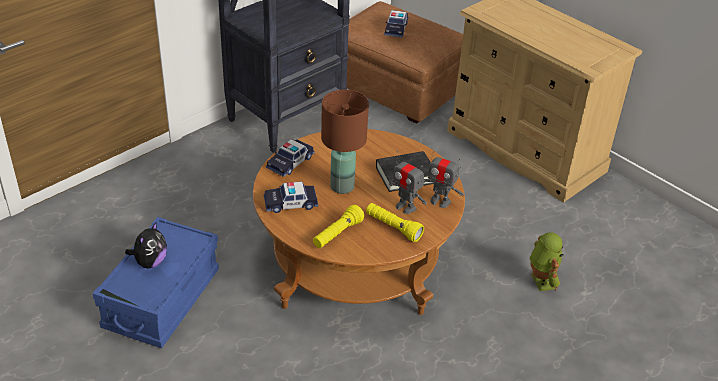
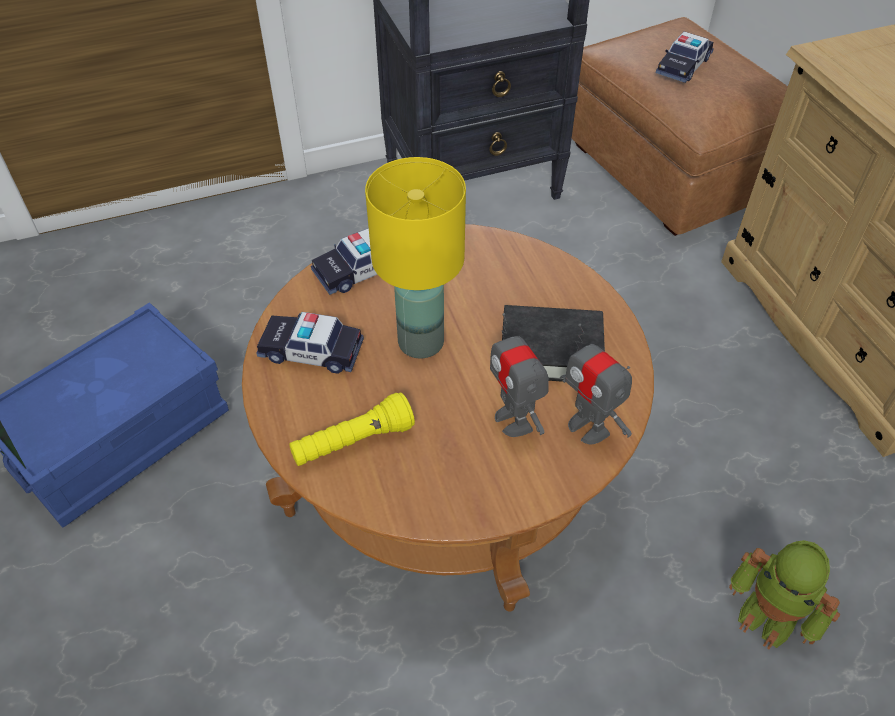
camera: 25 degrees right, 10 degrees up
(150, 262) = (88, 381): plush toy -> none
(342, 187) = (421, 343): brown table lamp -> yellow table lamp
(393, 228) = (464, 460): yellow flashlight -> none
(541, 281) = (770, 615): toy robot -> toy robot turned 120 degrees clockwise

